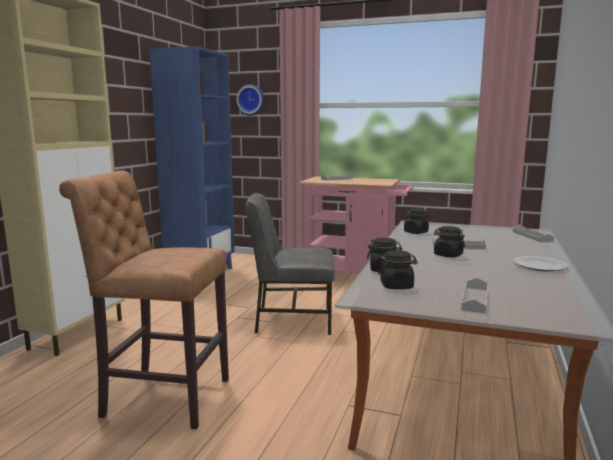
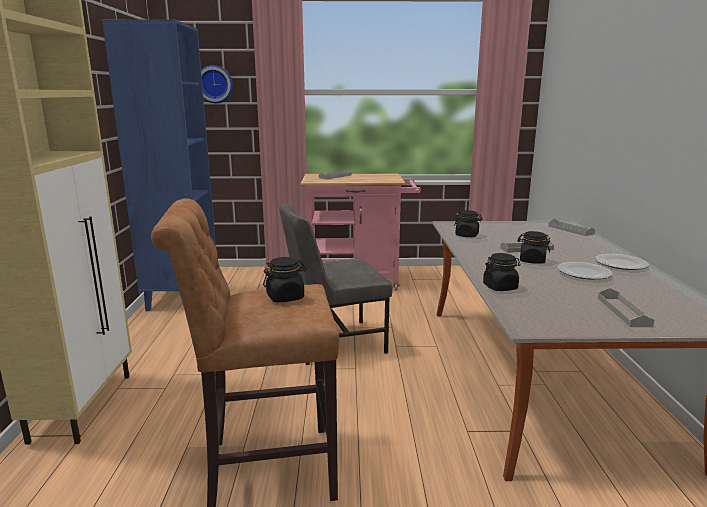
camera: 20 degrees left, 5 degrees up
(397, 286) = (538, 306): black jar -> black jar (285, 297)
(486, 268) = (584, 273): none -> plate

